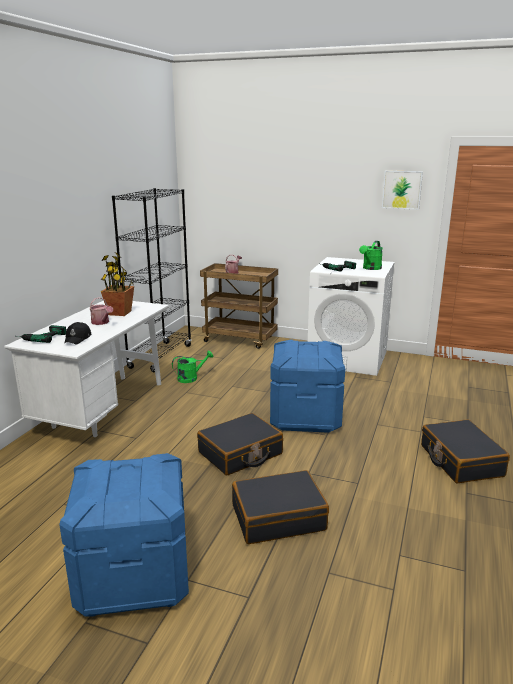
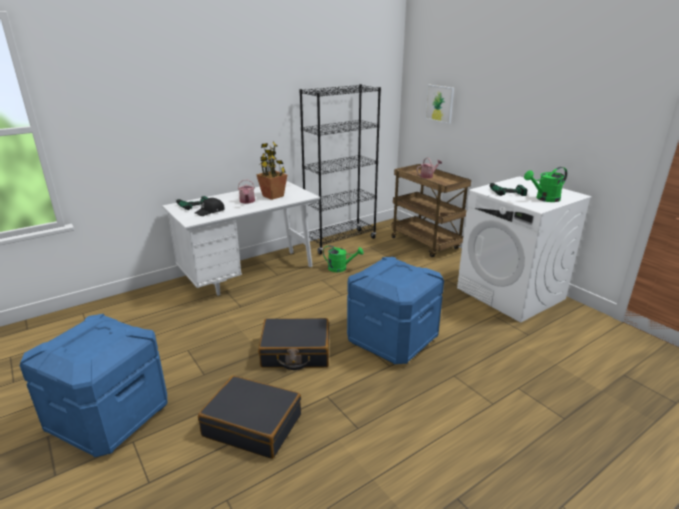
camera: 35 degrees right, 5 degrees up
(402, 189) = (616, 107): picture -> picture (439, 103)
(460, 461) = (497, 458): black suitcase -> none

